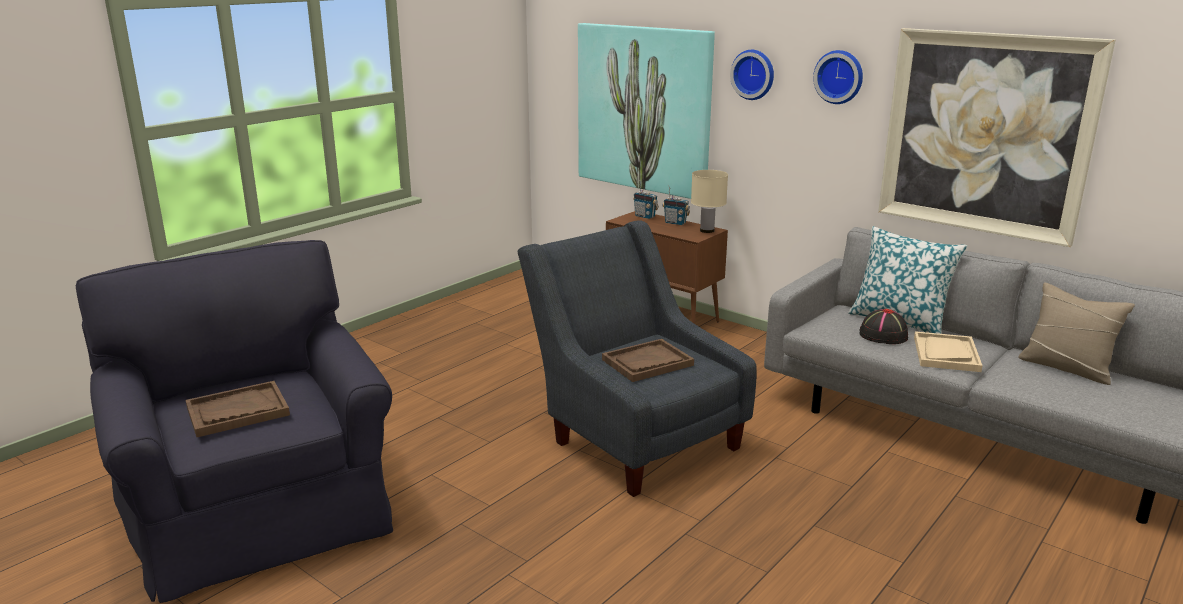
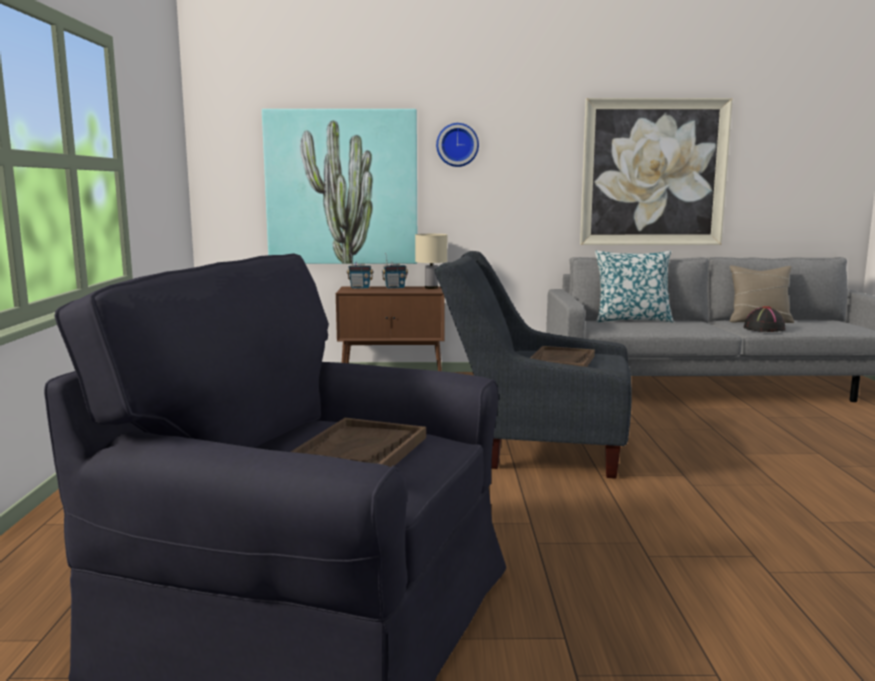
camera: 40 degrees left, 10 degrees down
(839, 76) = (536, 140): wall clock -> none
(882, 335) = (646, 325): black hat -> black hat (763, 329)
(946, 354) = (697, 326): beige tray -> none

